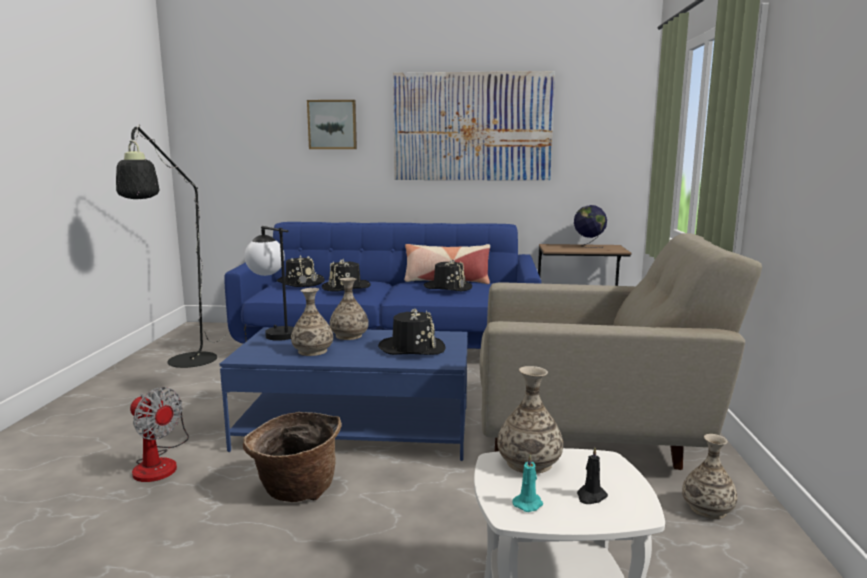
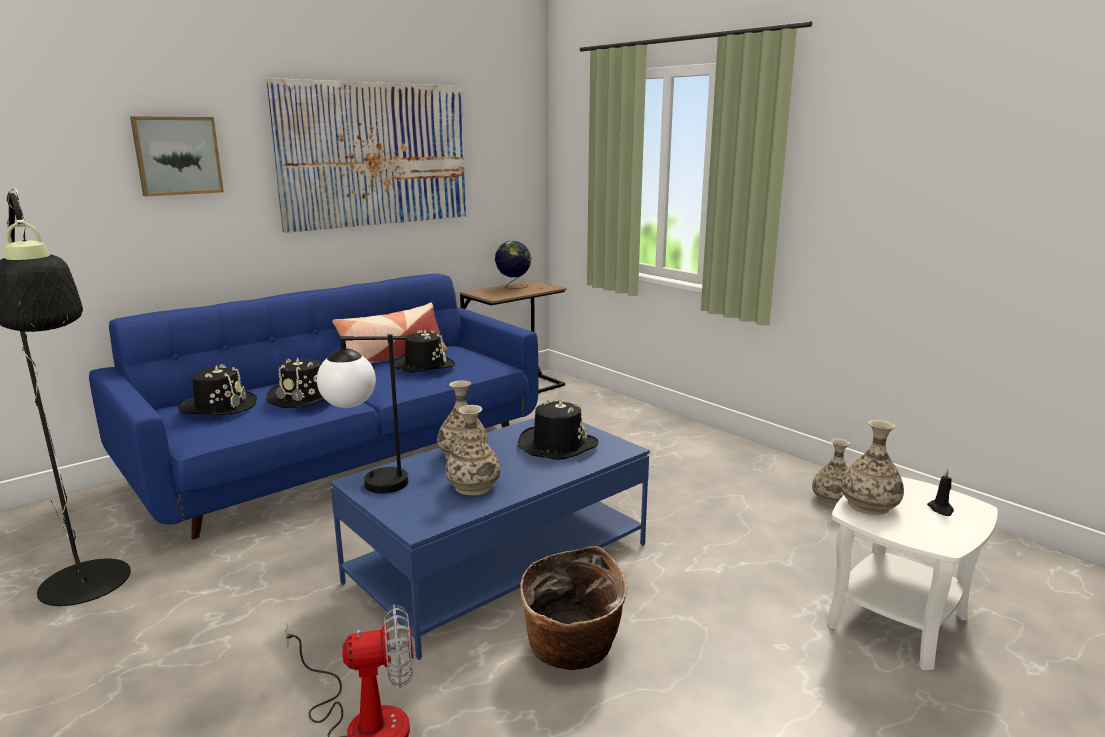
camera: 45 degrees left, 5 degrees up
(528, 504) = (933, 532): turquoise candle -> none
(594, 435) = (686, 476): beige armchair -> none

